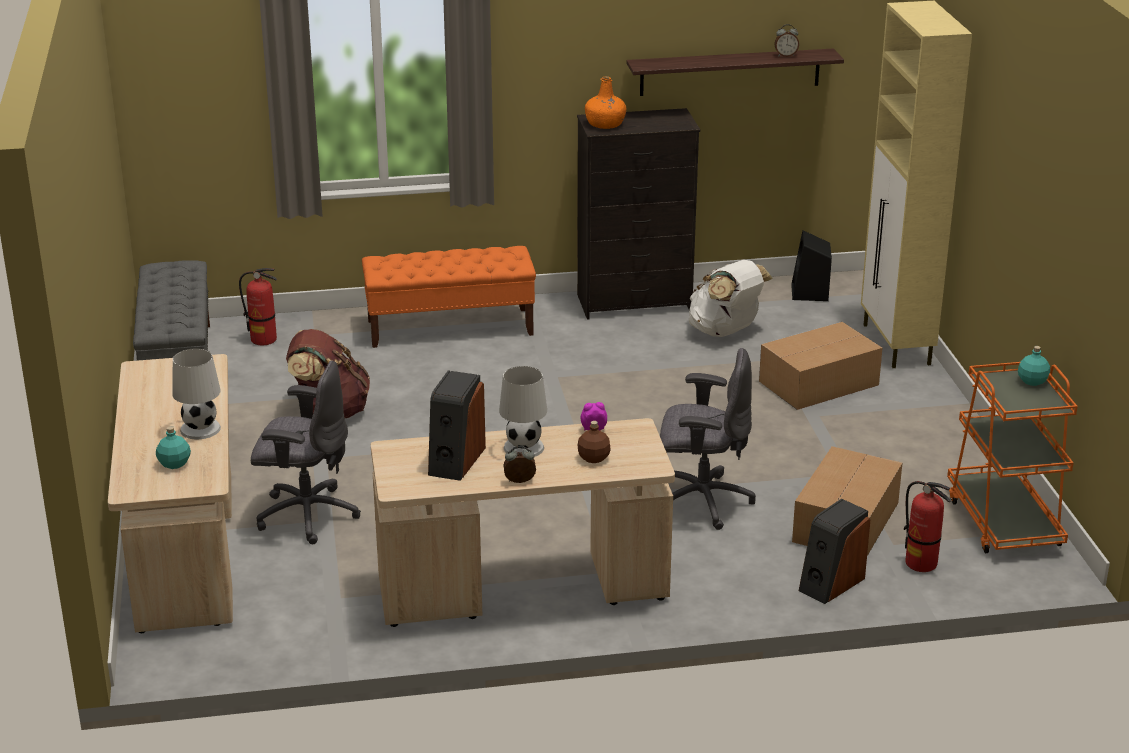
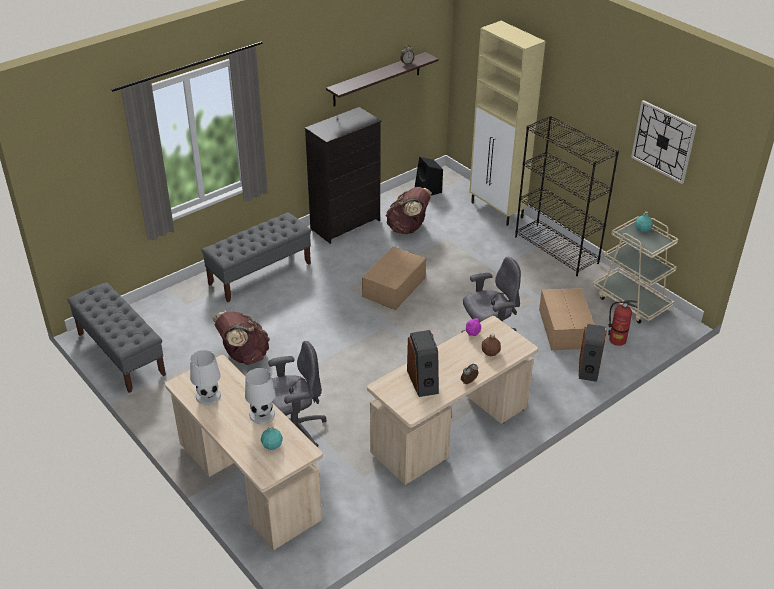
camera: 30 degrees left, 10 degrees up
(264, 340) = (157, 318): fire extinguisher -> none
(450, 327) = (260, 273): orange bench -> grey bench
(523, 448) = (449, 359): white table lamp -> white table lamp (208, 396)
(605, 124) = (327, 130): orange bottle -> none
(725, 331) = (408, 228): white backpack -> brown backpack
(820, 383) = (482, 246): cardboard box -> cardboard box (395, 287)
(944, 420) = (557, 250): none -> black bookcase
(1003, 522) = (631, 302): orange cart -> beige cart
(1080, 218) = (663, 141): none -> wall clock

